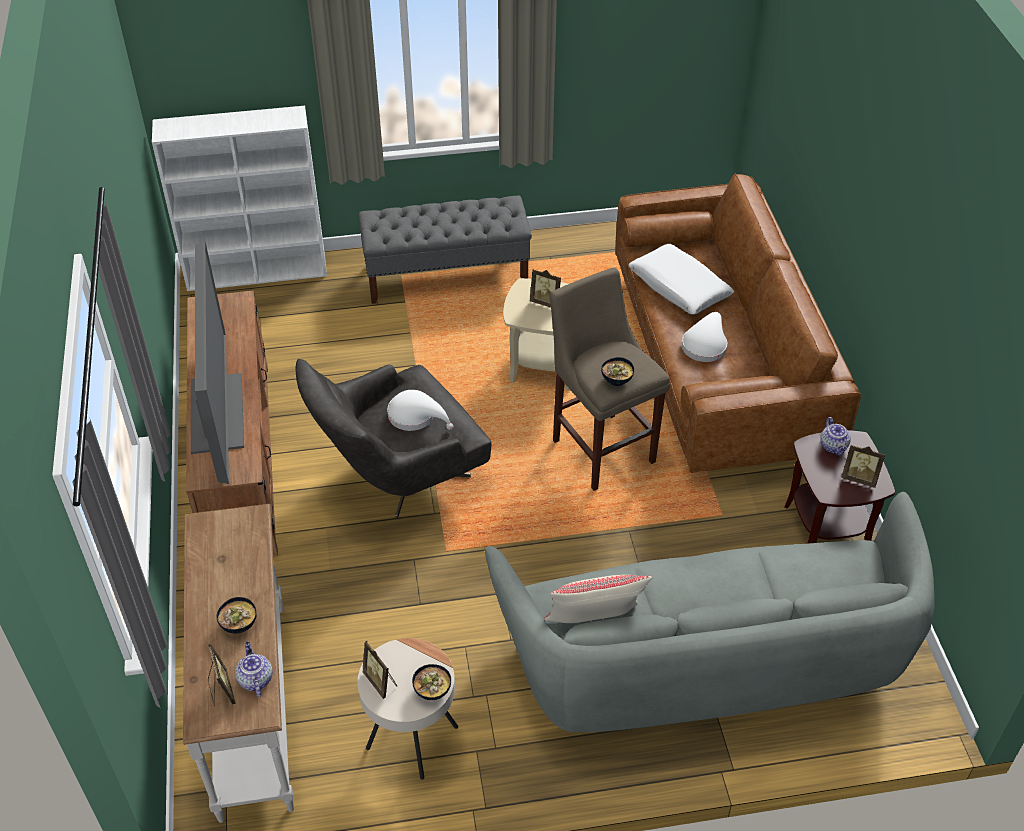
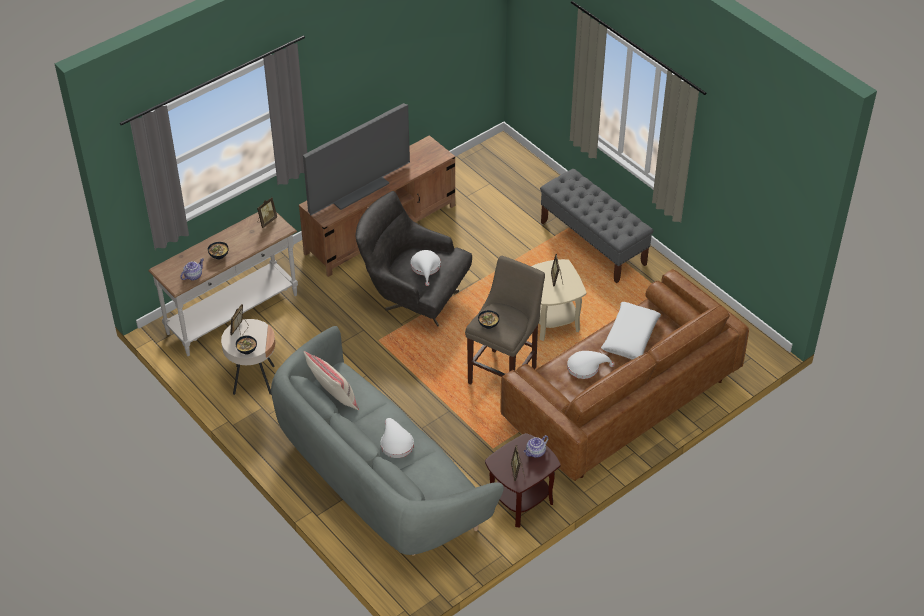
camera: 60 degrees right, 0 degrees up
(221, 691) = (180, 268): picture frame -> picture frame (266, 221)
(258, 271) = (526, 163): white bookcase -> none
(729, 587) = (395, 443): none -> white hat

